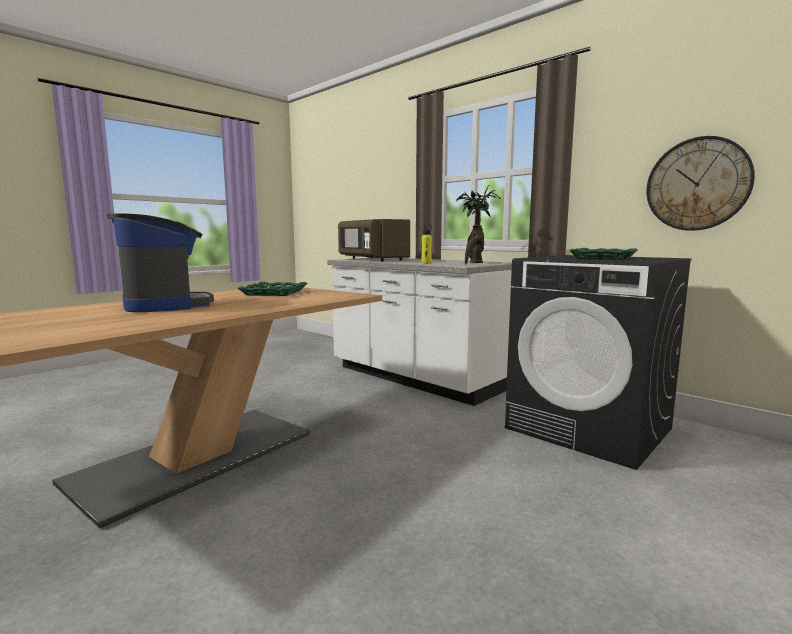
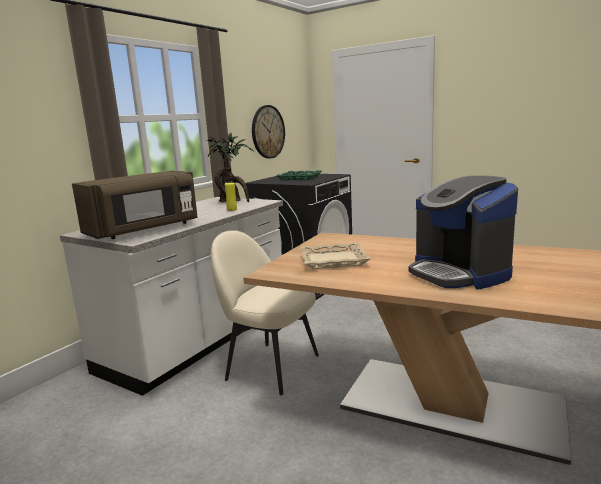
camera: 100 degrees left, 5 degrees up
(166, 305) = (459, 273): coffee machine -> coffee machine turned 75 degrees counterclockwise
(274, 293) = (333, 260): green tray -> beige tray
(346, 397) = (270, 366): none -> beige chair

